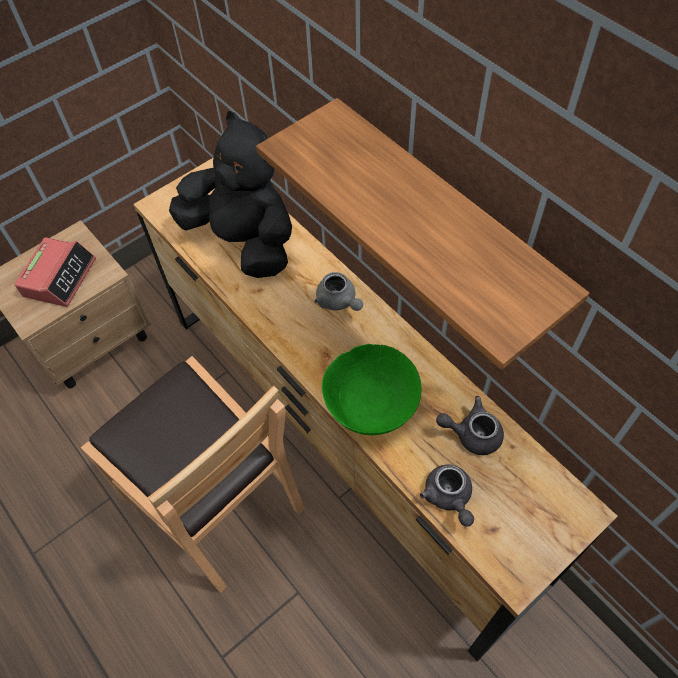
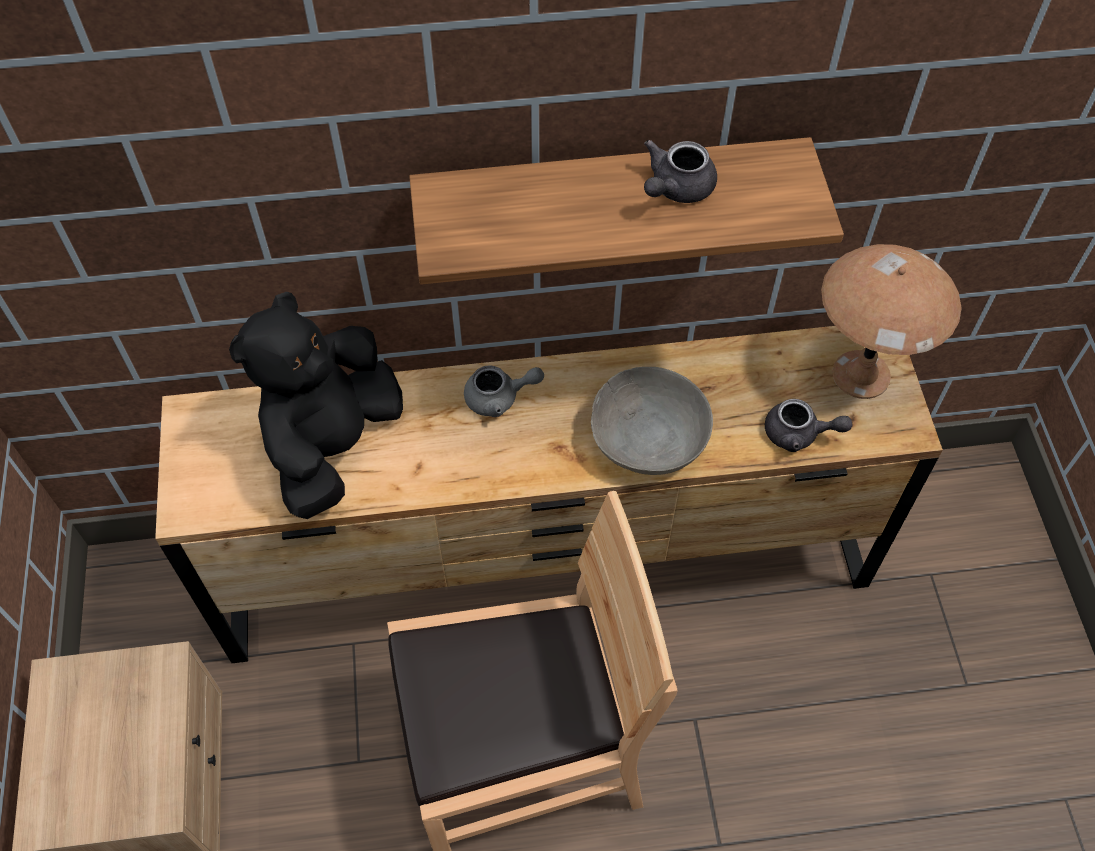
camera: 60 degrees left, 0 degrees up
(59, 277) = (115, 733): alarm clock -> none
(244, 241) = (332, 445): black plush toy -> black plush toy turned 45 degrees counterclockwise
(371, 402) = (649, 439): green bowl -> grey bowl
(472, 434) = (744, 375): grey teapot -> grey teapot (675, 189)
(540, 514) = (860, 374): none -> brown table lamp

